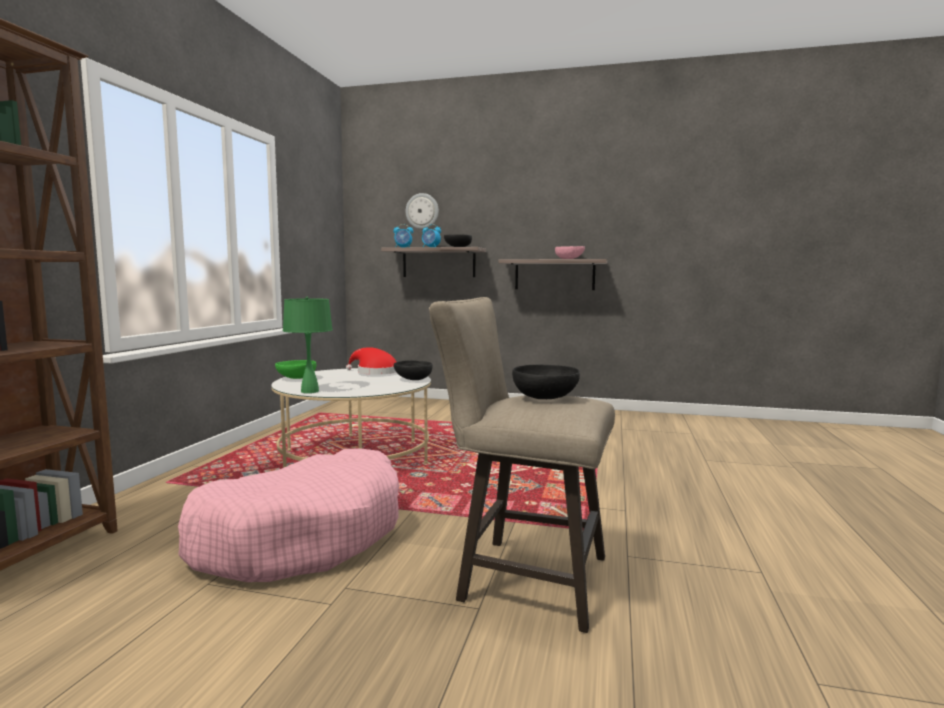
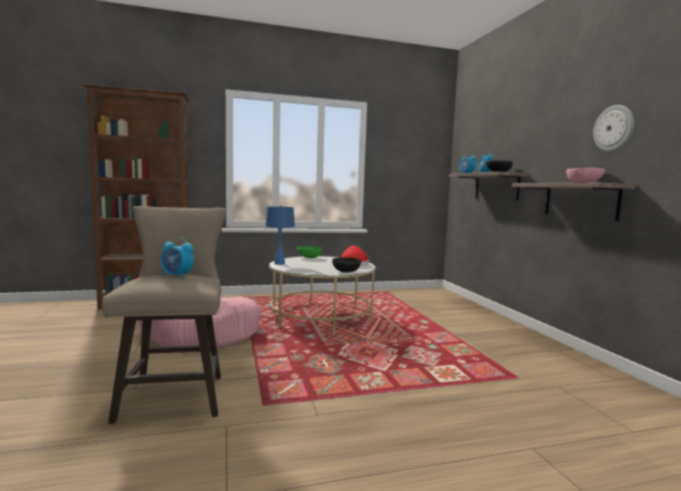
camera: 60 degrees right, 0 degrees up
(310, 391) = (279, 263): green table lamp -> blue table lamp
(422, 211) = (490, 141): wall clock -> wall clock (614, 128)
(545, 397) = (177, 276): black bowl -> alarm clock

